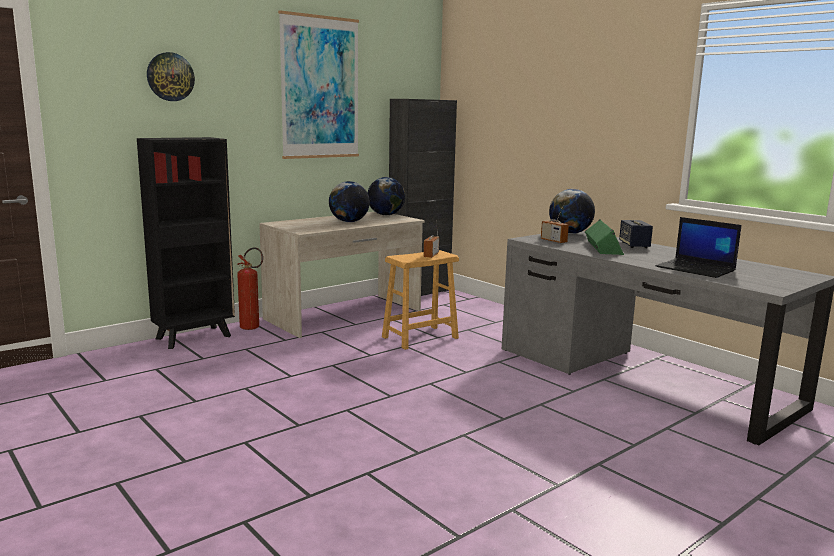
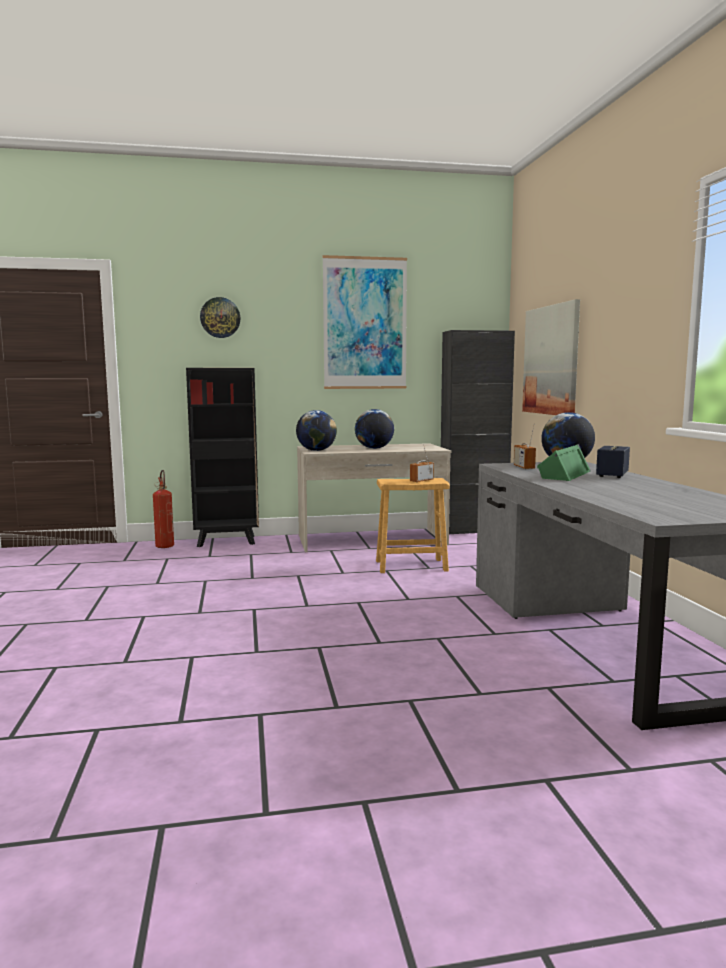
camera: 30 degrees right, 5 degrees down
(253, 328) = (280, 540): fire extinguisher -> fire extinguisher (165, 547)
(385, 215) = (425, 445): globe -> globe (316, 450)
(508, 133) = (551, 360): none -> picture
(696, 269) = (621, 496): laptop -> none

